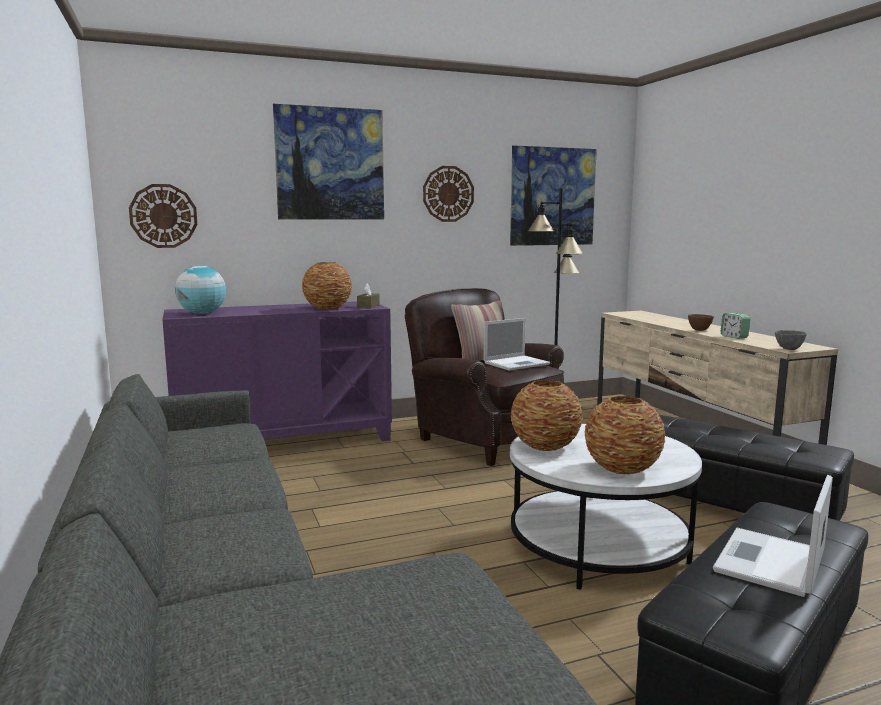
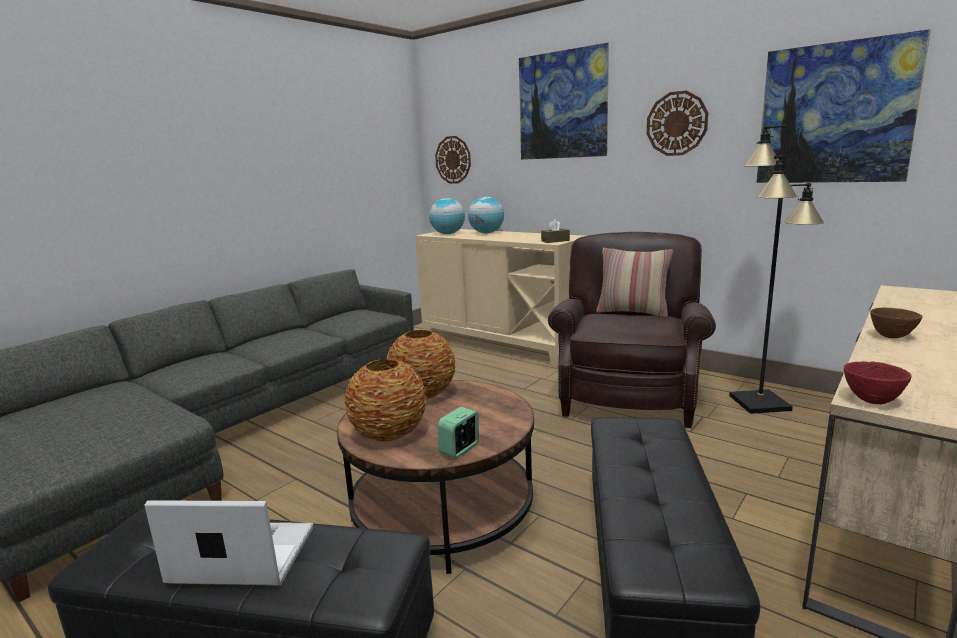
camera: 60 degrees right, 5 degrees up
(249, 308) = (486, 233): none -> globe
(284, 441) = (503, 343): purple cabinet -> beige cabinet
(327, 308) = (523, 239): vase -> none
(517, 363) = (641, 322): laptop -> none
(598, 545) = (443, 509): white coffee table -> brown coffee table
(734, 337) = (889, 359): alarm clock -> alarm clock (460, 449)
(789, 349) = (872, 401): grey bowl -> red bowl

